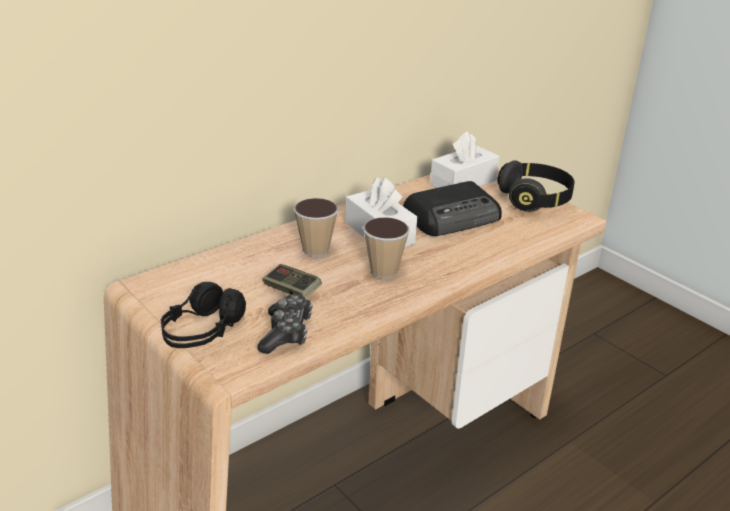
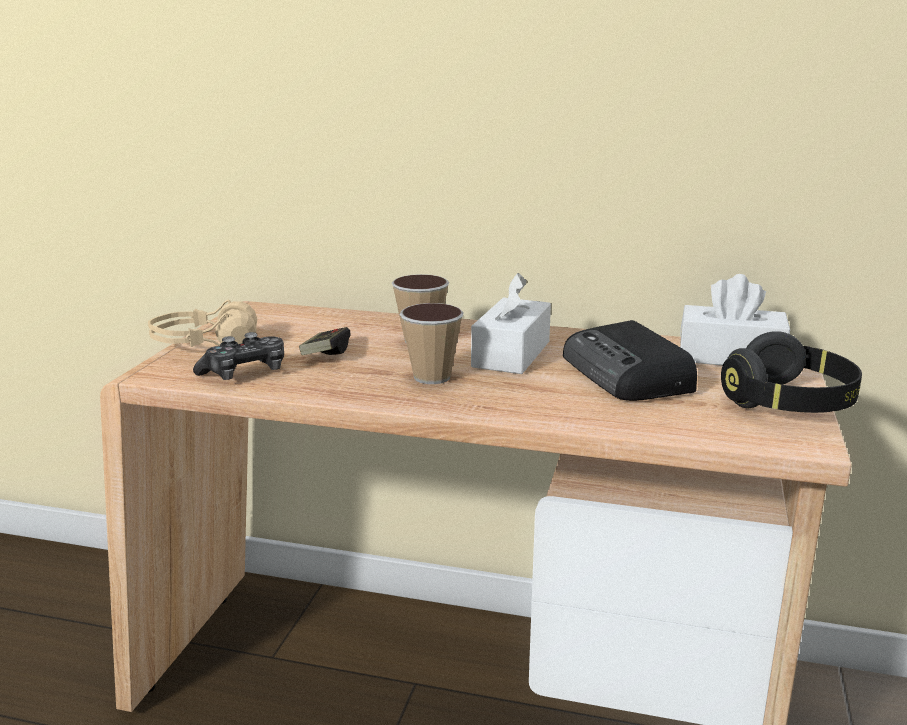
camera: 55 degrees right, 10 degrees down
(202, 332) = (205, 345): black headphones -> beige headphones
(453, 217) = (628, 375): radio -> radio turned 45 degrees clockwise

